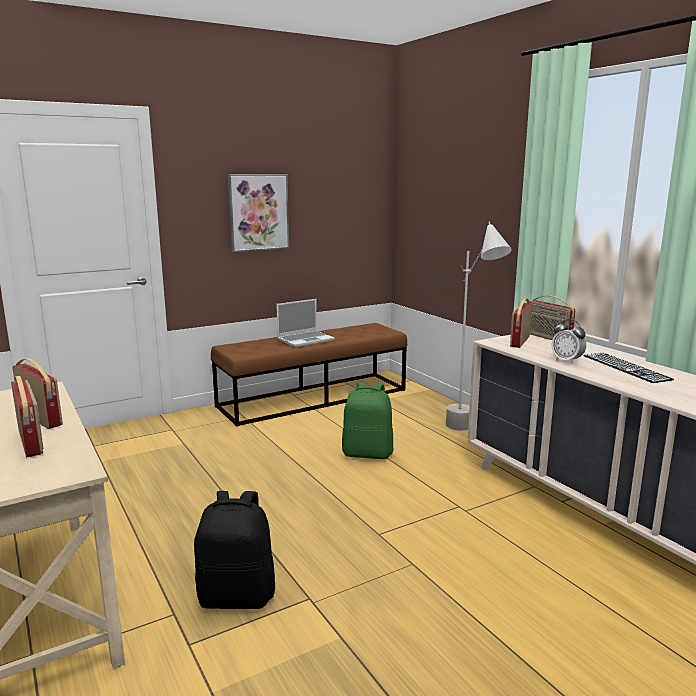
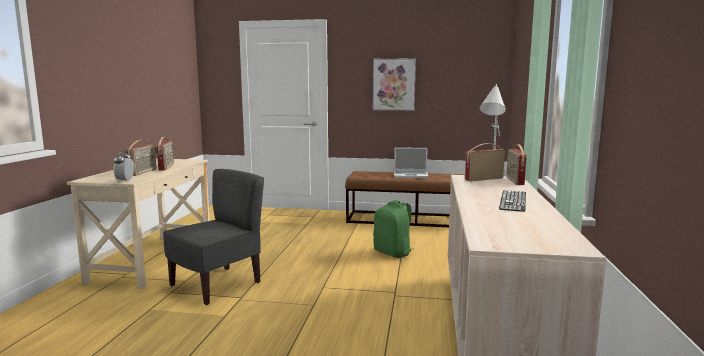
camera: 40 degrees right, 5 degrees down
(237, 596) = (217, 285): black backpack -> grey chair
(567, 361) = (478, 191): alarm clock -> alarm clock (125, 181)

